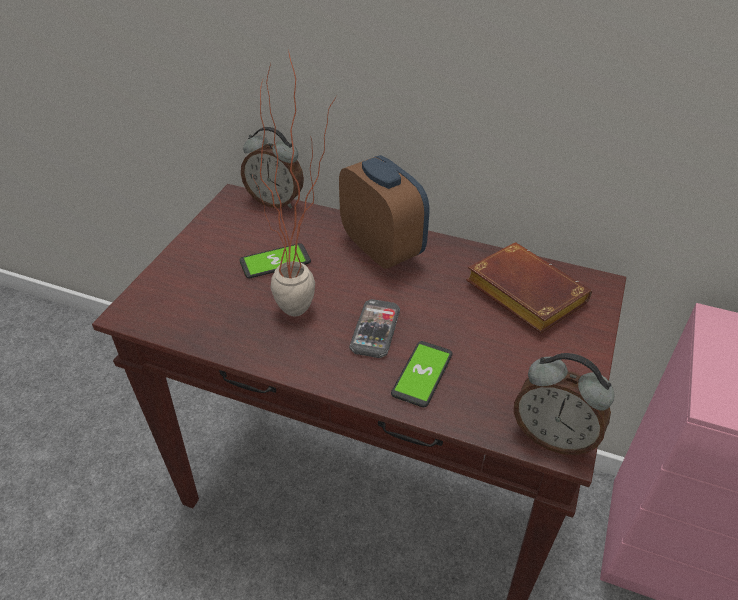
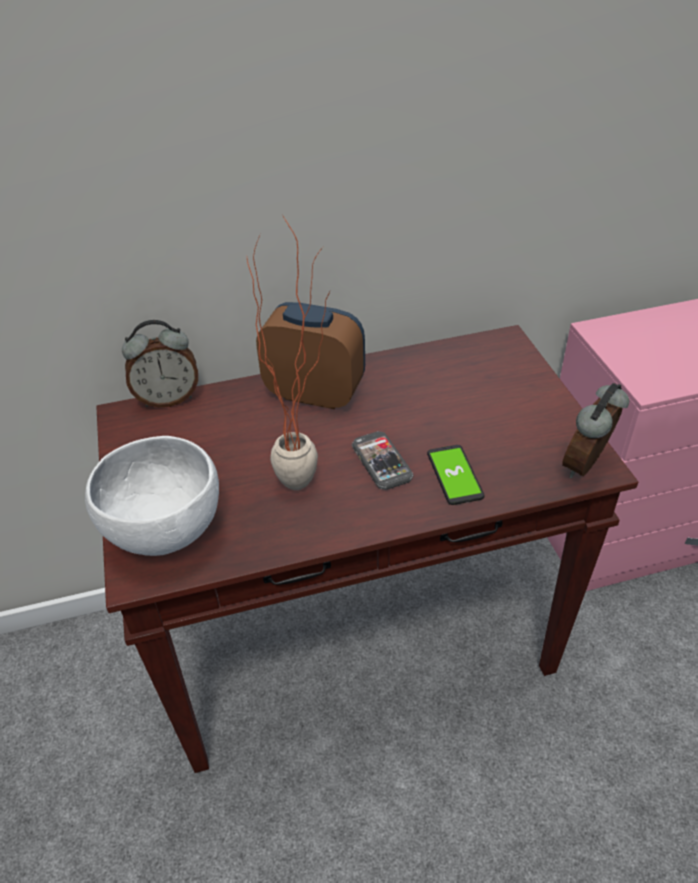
camera: 35 degrees left, 0 degrees up
(177, 295) = (168, 531): none -> white bowl
(275, 262) = (230, 452): phone -> none
(521, 293) = (461, 374): brown book -> none
(553, 437) = (587, 466): alarm clock -> alarm clock turned 135 degrees clockwise

